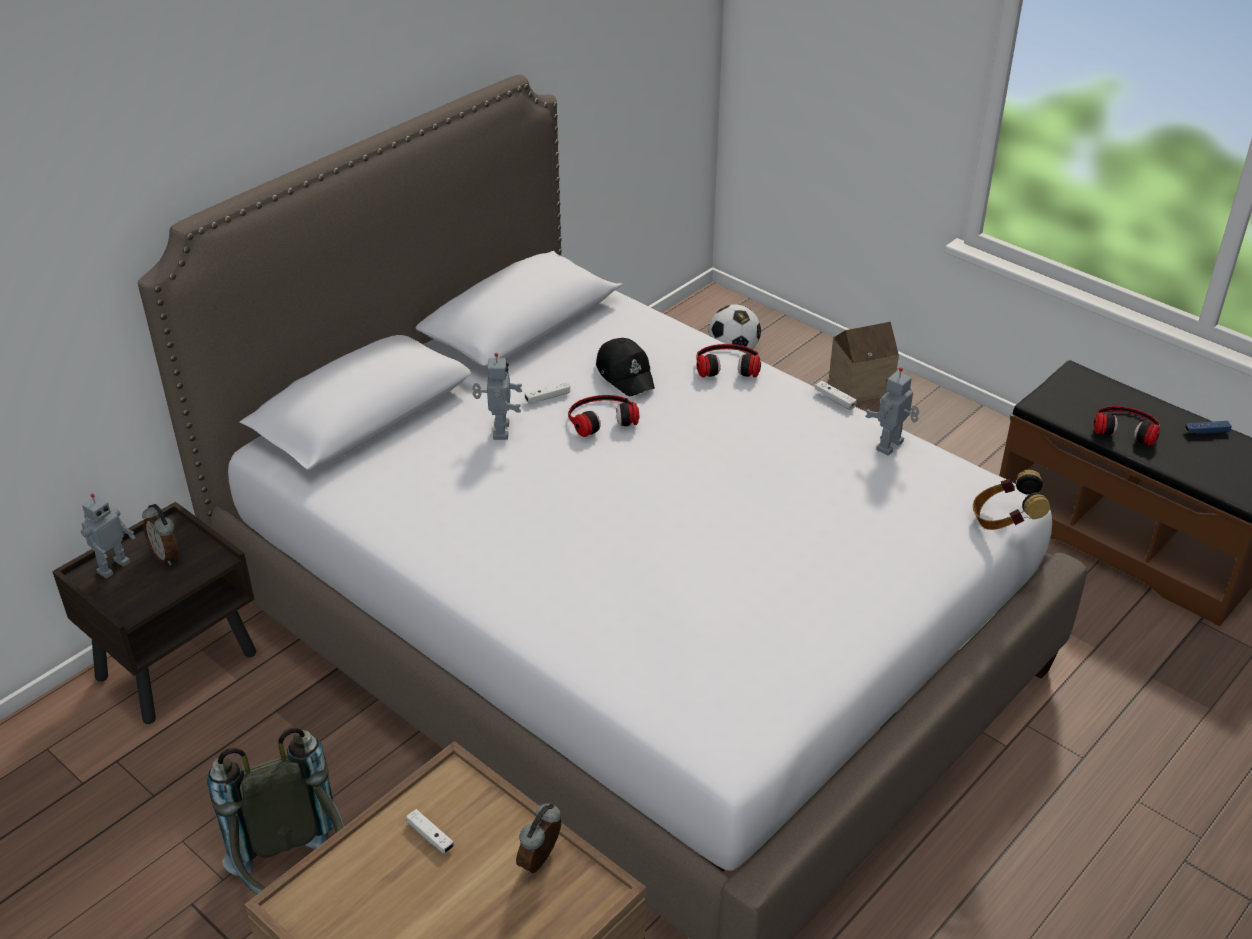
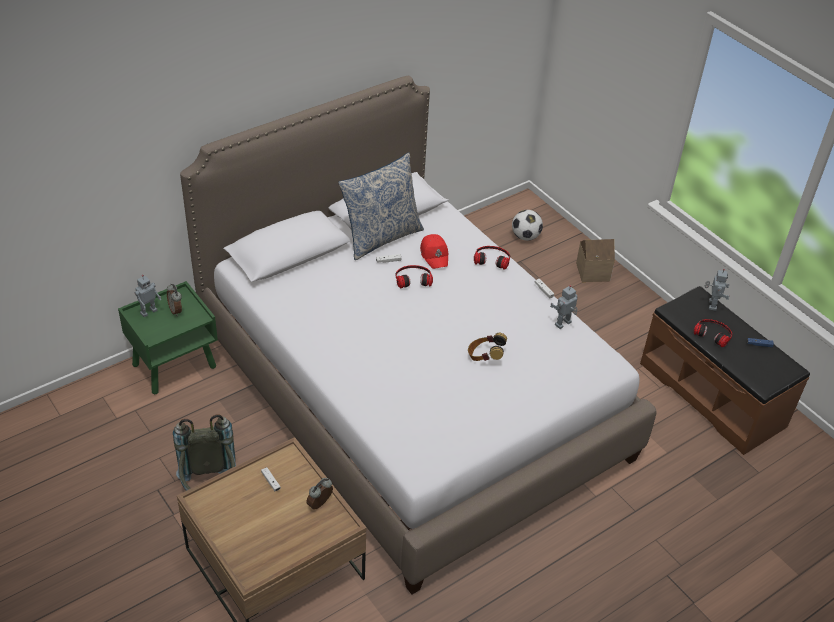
camera: 10 degrees right, 5 degrees up
(178, 665) = (175, 365): brown nightstand -> green nightstand
(499, 431) = (357, 276): toy robot -> toy robot (711, 305)
(522, 362) = (381, 237): none -> pillow
(626, 374) = (435, 255): black cap -> red cap
(1004, 521) = (607, 378): headphones -> headphones (485, 357)

